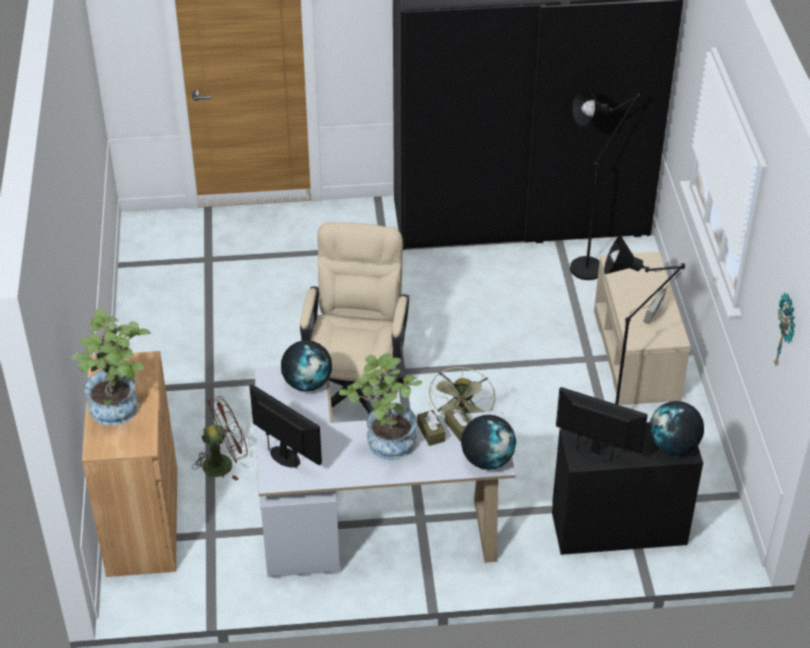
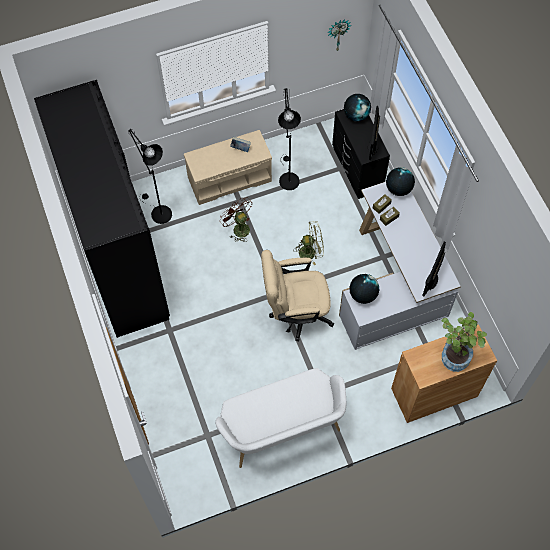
camera: 105 degrees left, 20 degrees up
(174, 332) = (282, 431): none -> white bench
(224, 462) = (378, 364): brown fan -> brown fan (238, 228)
(384, 445) = (406, 237): potted plant -> none

